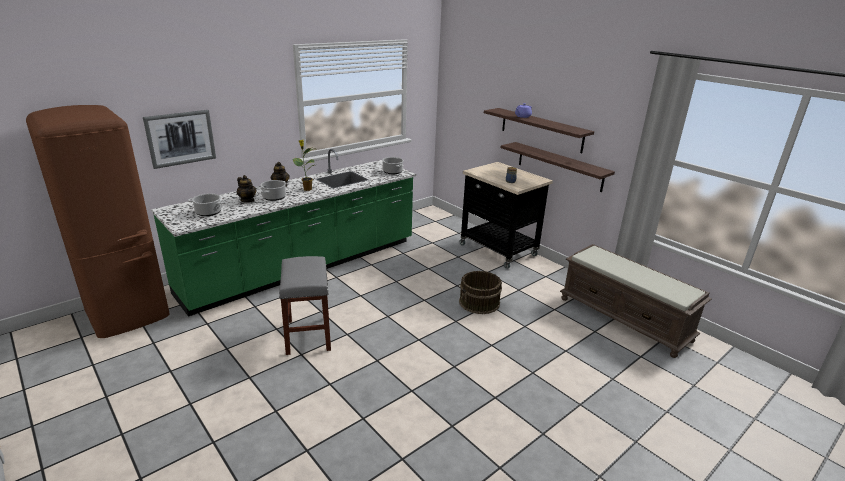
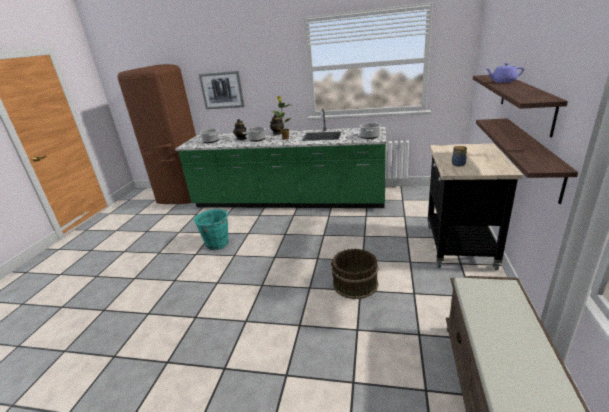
camera: 55 degrees right, 0 degrees up
(308, 334) = (218, 244): grey stool -> turquoise bucket

